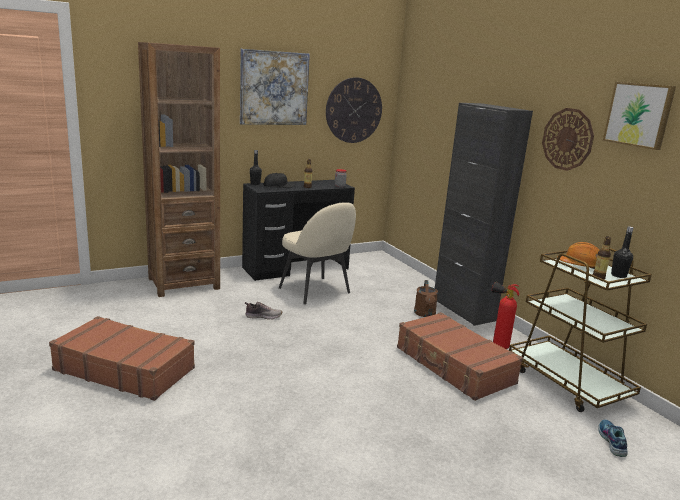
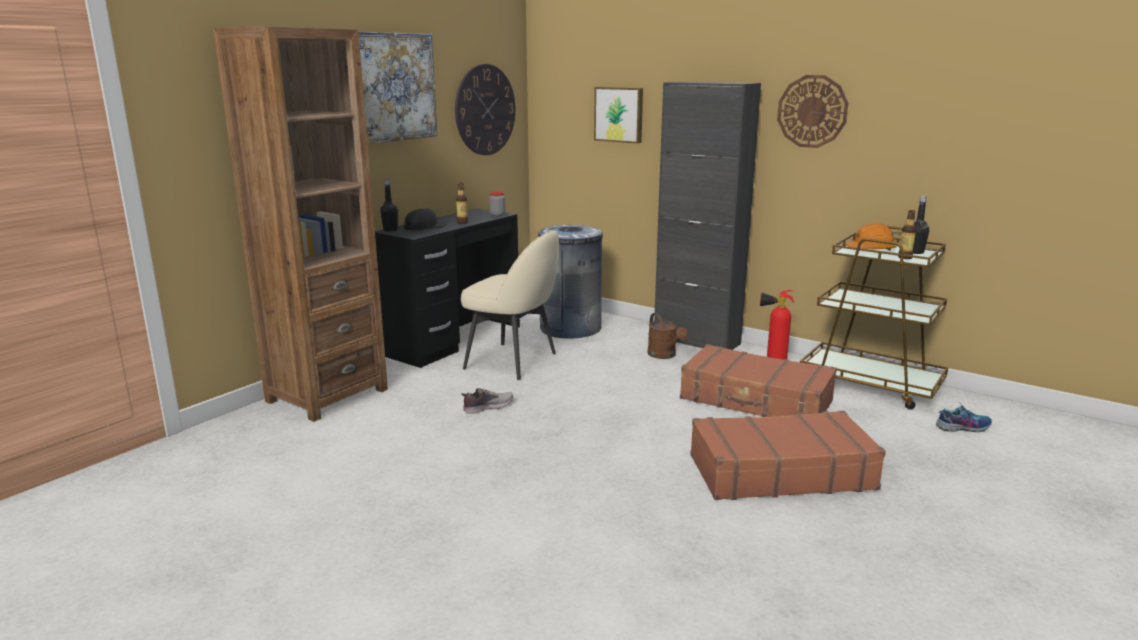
camera: 25 degrees left, 0 degrees up
(125, 369) = (389, 523): brown suitcase -> brown suitcase (780, 472)
(381, 278) = (570, 328): none -> grey trash can
(611, 441) = (963, 427): shoe -> shoe turned 105 degrees clockwise
(639, 115) = (903, 73): picture -> picture (619, 114)

